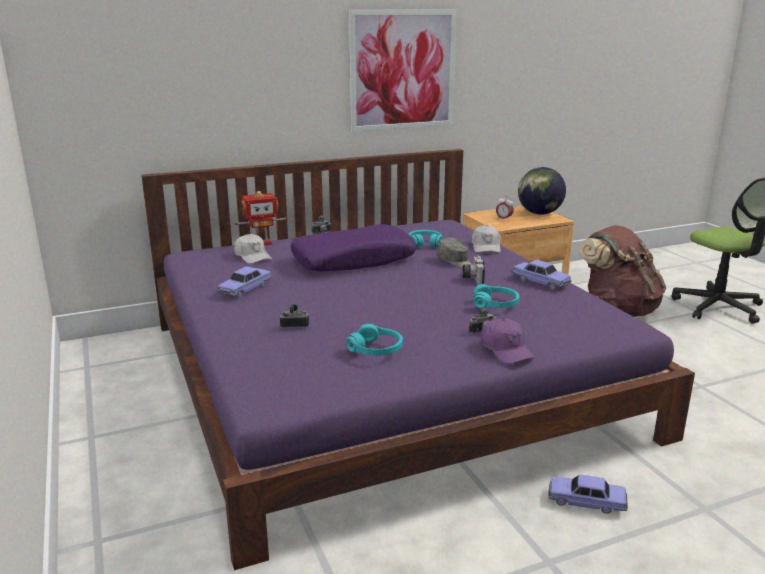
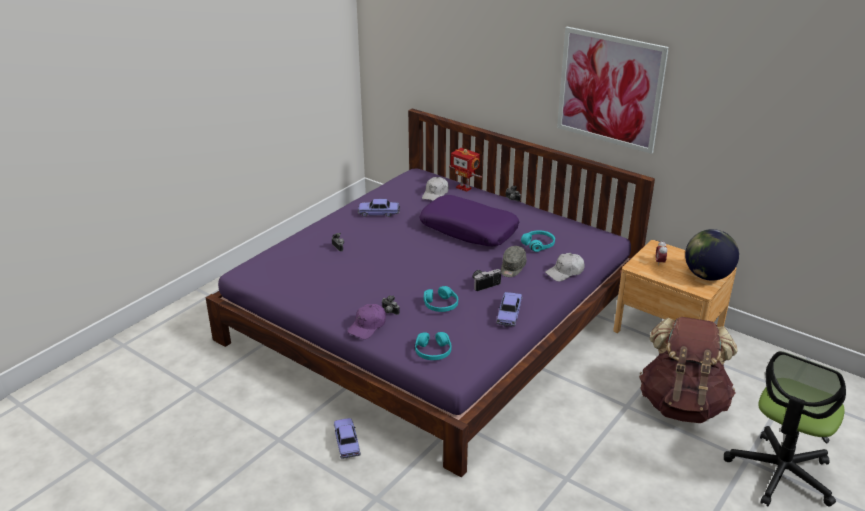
camera: 60 degrees right, 10 degrees up
(376, 349) = (327, 282): turquoise headphones -> turquoise headphones (433, 352)

